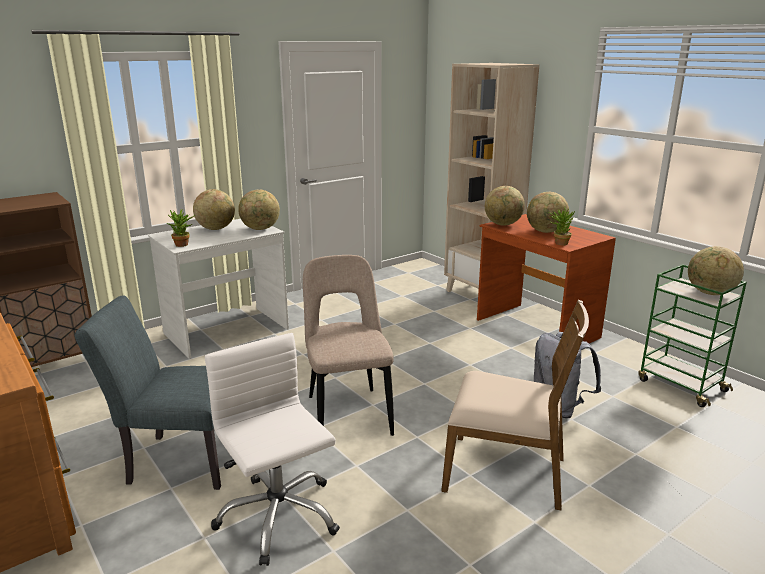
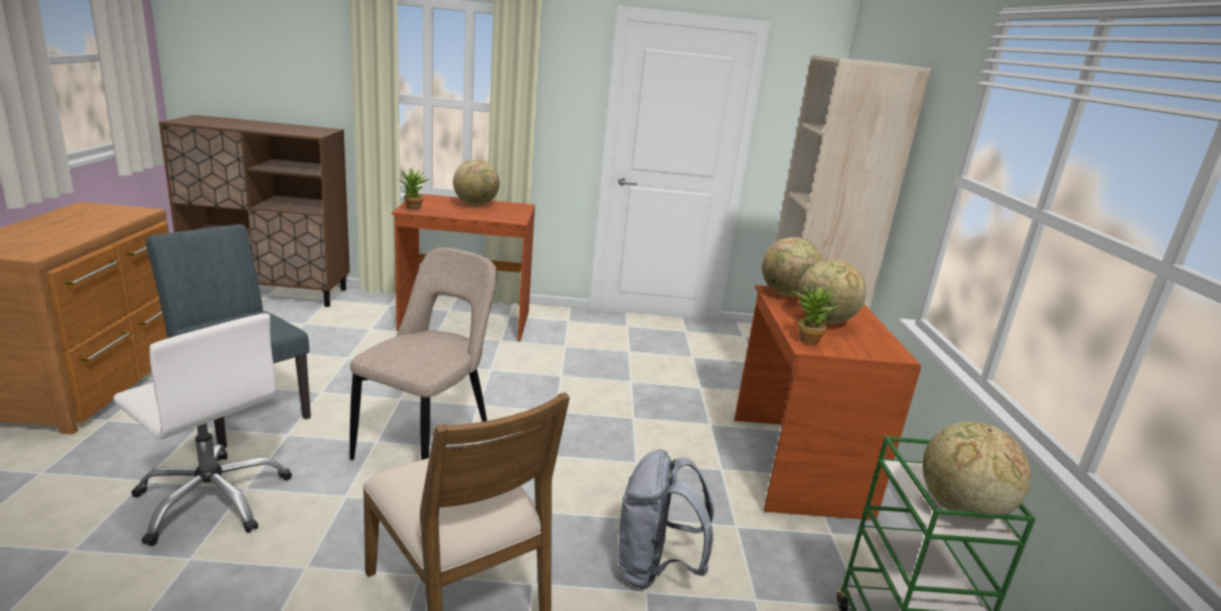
camera: 35 degrees right, 0 degrees up
(227, 332) = (465, 321): white desk -> brown desk
(260, 229) = (511, 216): globe -> none
(278, 516) = (213, 499): white office chair -> white office chair turned 120 degrees clockwise

